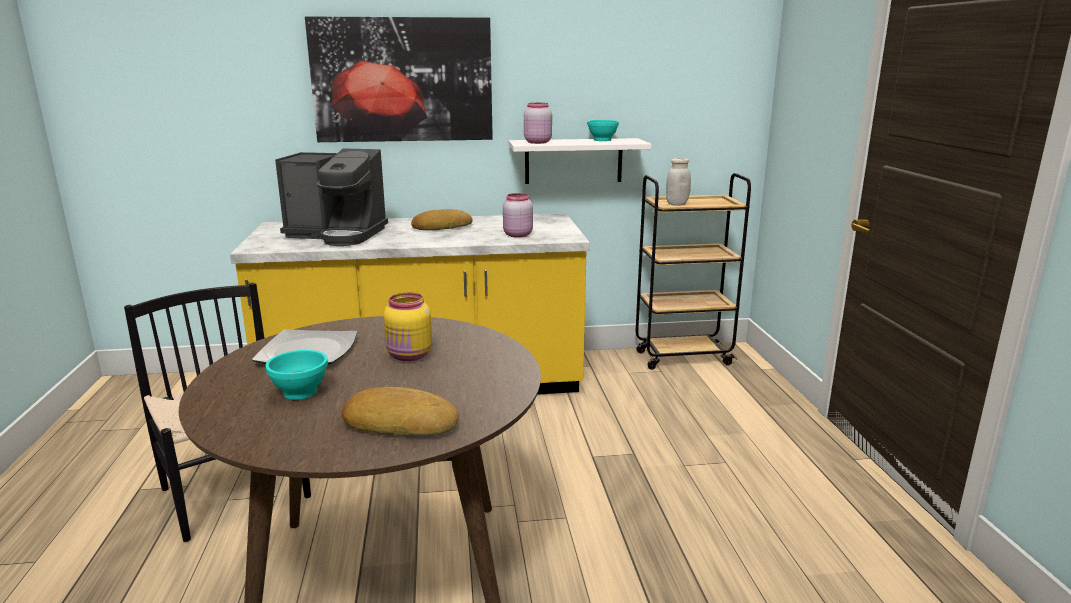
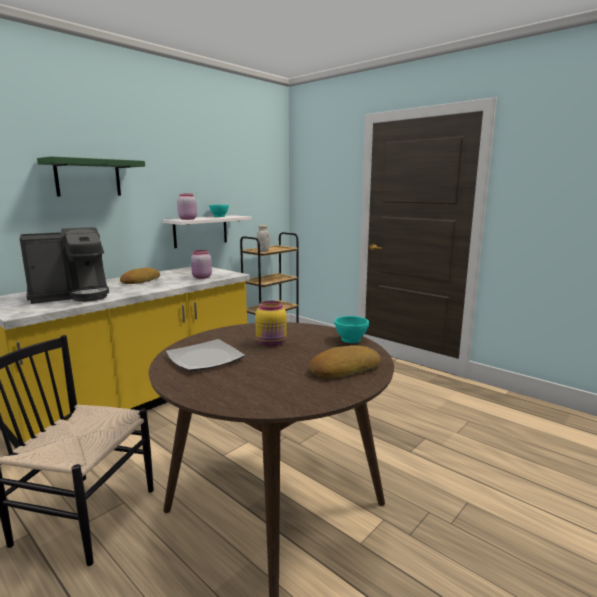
camera: 40 degrees left, 5 degrees down
(299, 392) = (255, 376): turquoise bowl -> turquoise bowl (350, 340)
(402, 80) = (88, 178): picture -> green shelf

